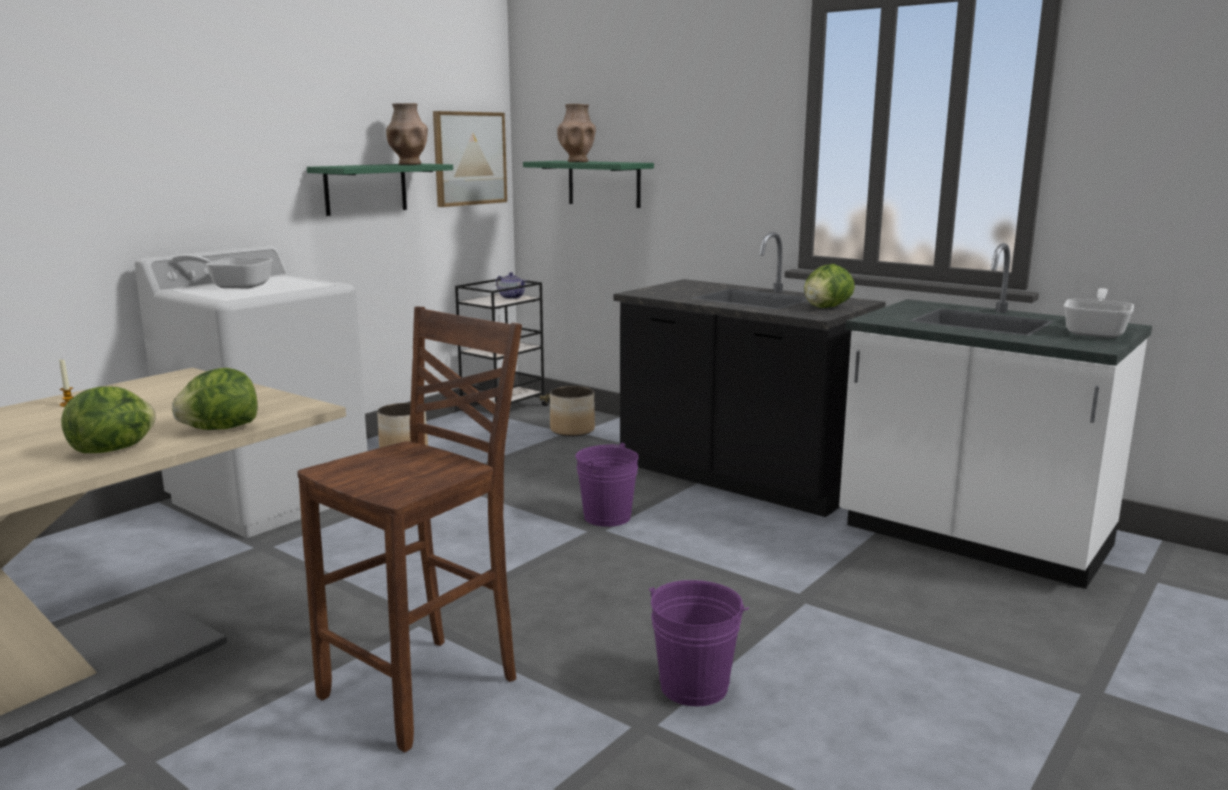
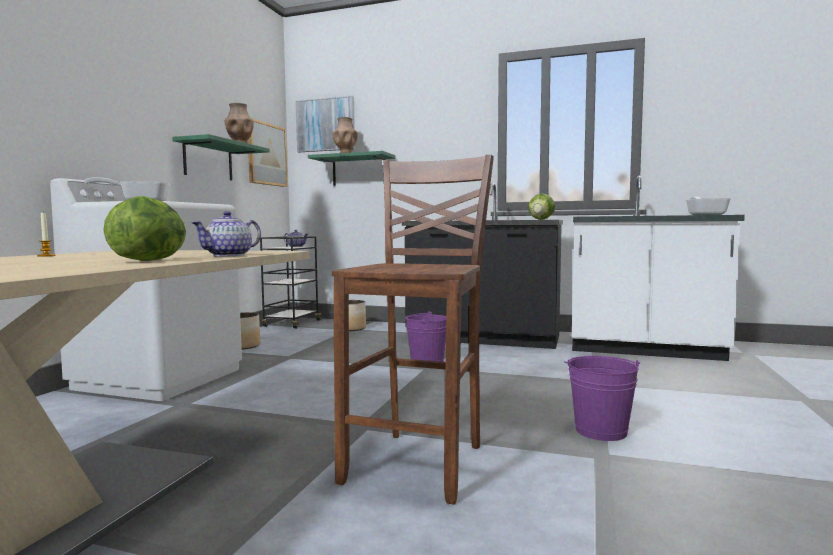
camera: 20 degrees left, 10 degrees down
(220, 429) = (229, 255): lettuce -> teapot
(560, 107) = (325, 125): none -> picture

